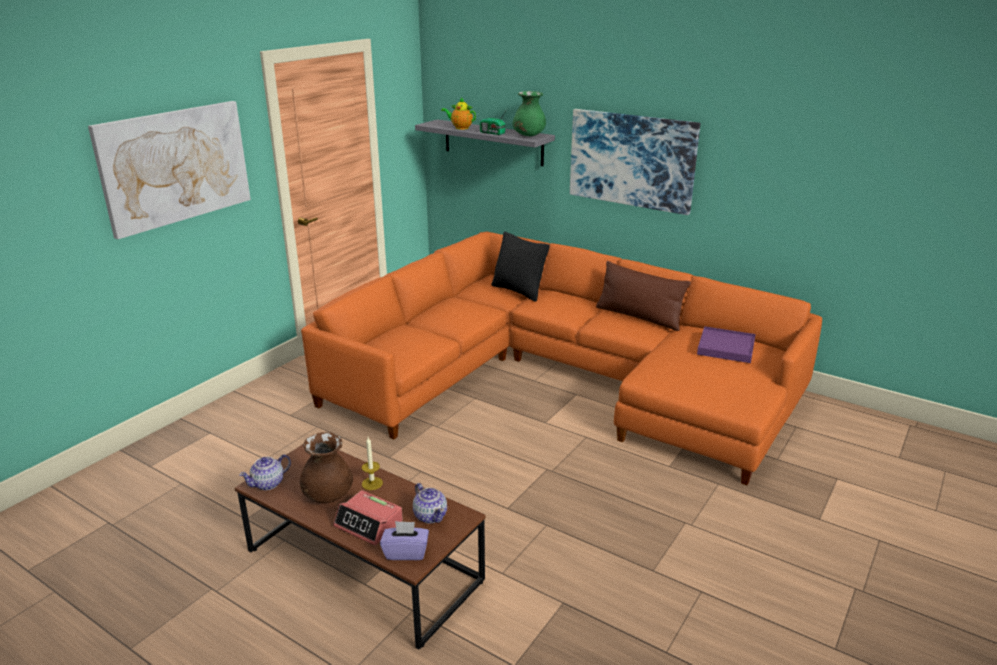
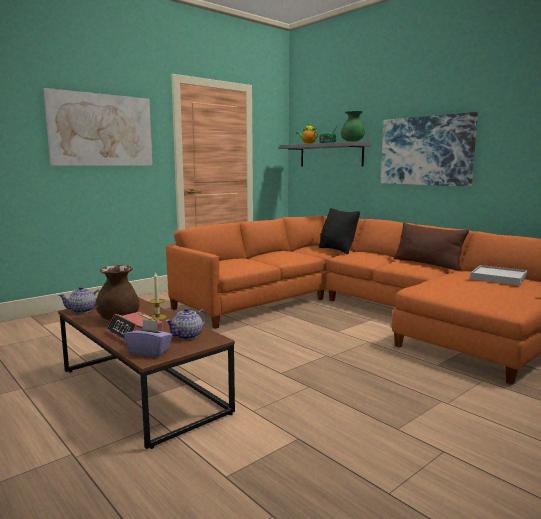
camera: 15 degrees right, 15 degrees down
(430, 515) = (188, 336): teapot -> teapot turned 60 degrees clockwise
(726, 347) = (498, 278): purple tray -> white tray

